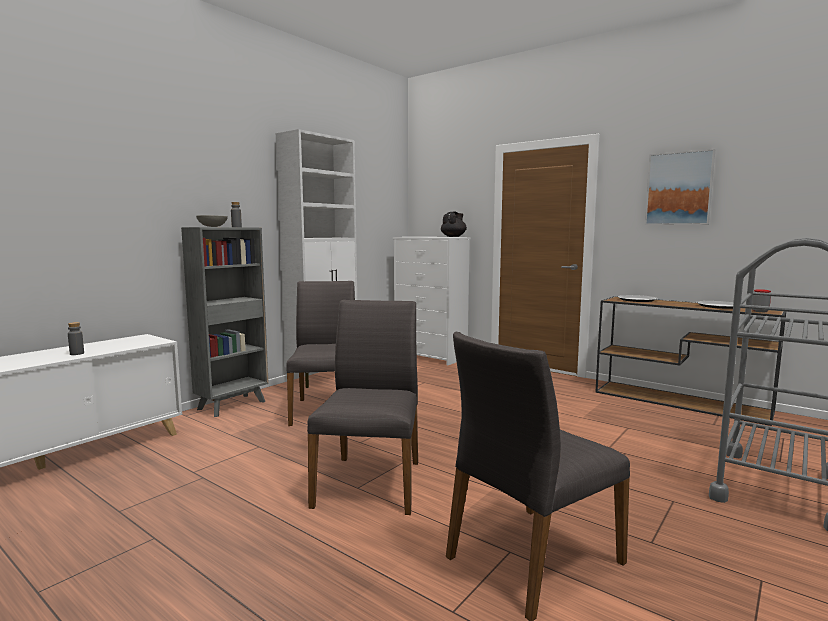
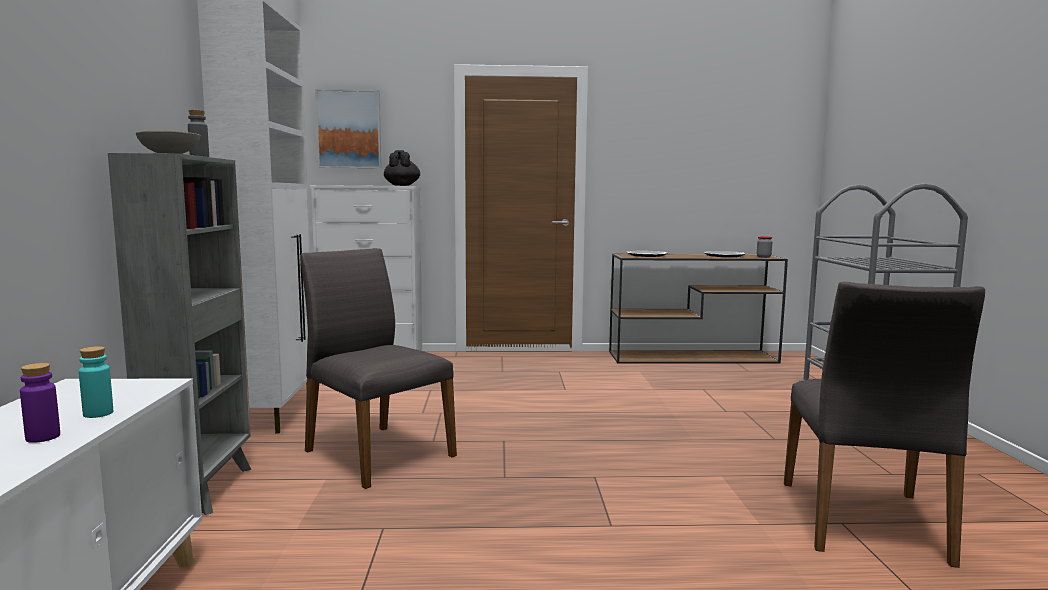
camera: 40 degrees left, 0 degrees up
(77, 353) = (43, 437): grey bottle -> purple bottle
(112, 349) = (98, 413): none -> turquoise bottle
(371, 482) = (612, 514): grey chair -> none
(679, 188) = (673, 136): picture -> picture (349, 129)

